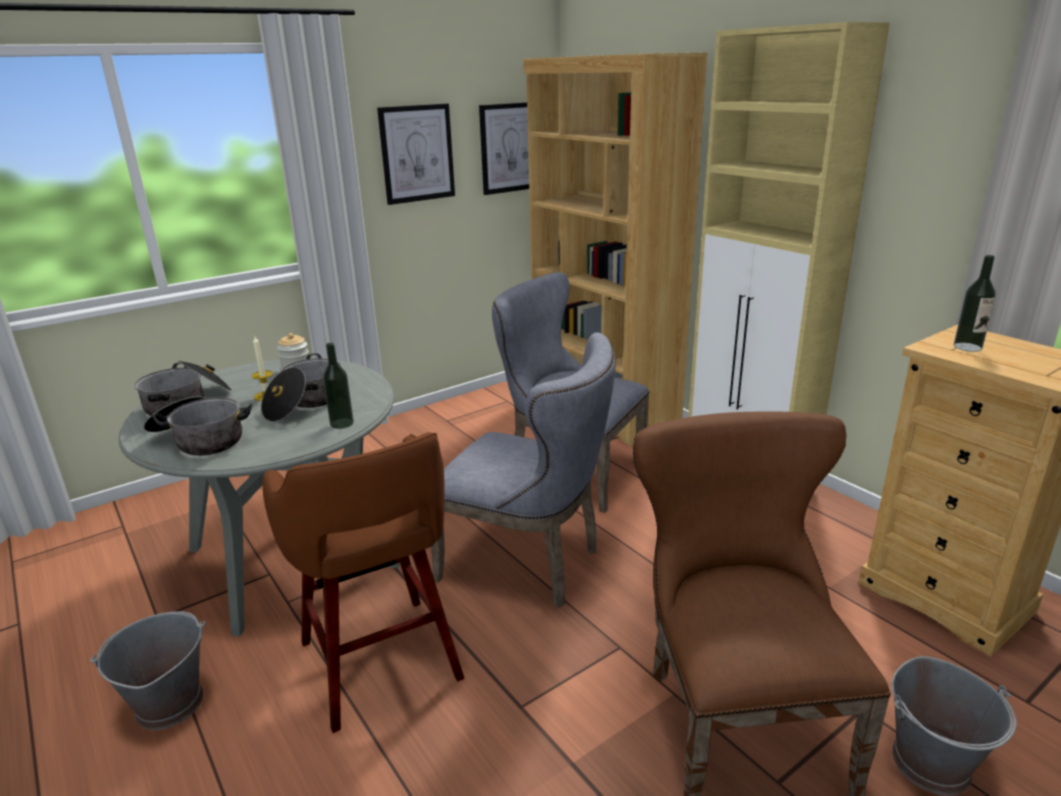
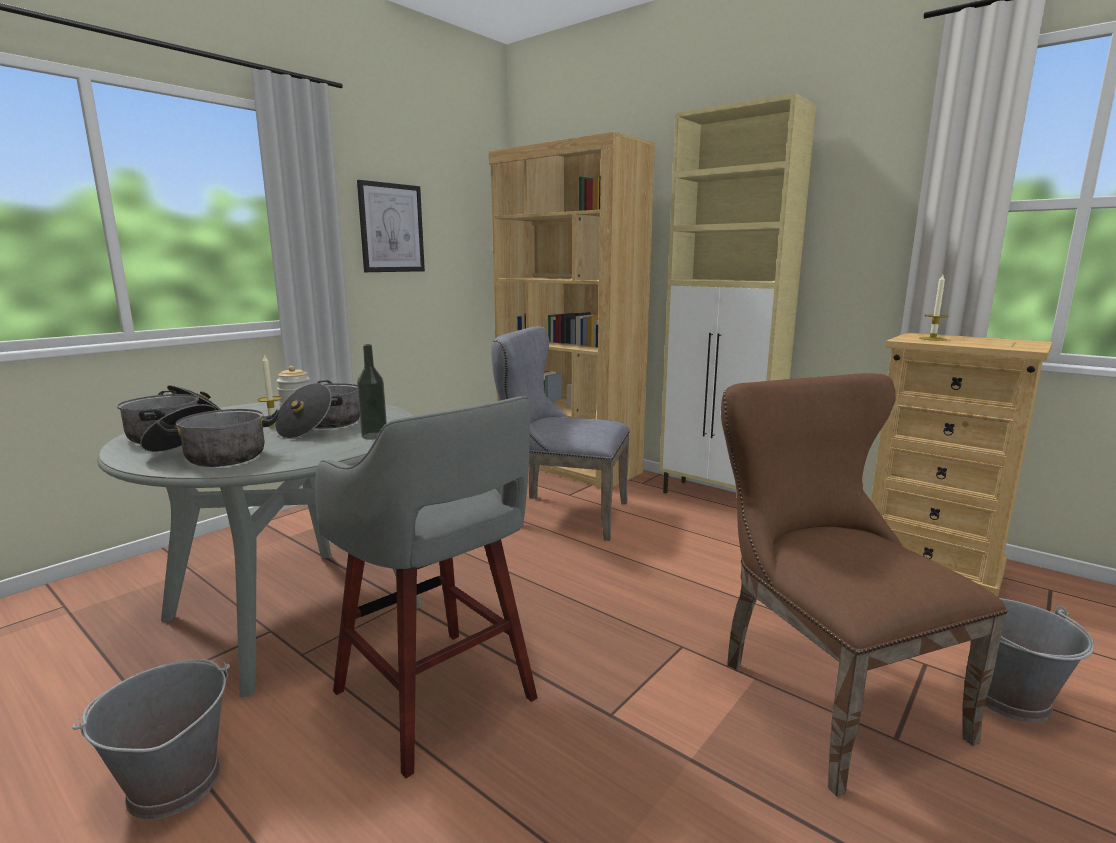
camera: 15 degrees left, 10 degrees down
(381, 664) = (437, 699): brown stool -> grey stool
(510, 148) = (471, 234): picture -> none
(530, 563) = (558, 588): grey chair -> none
(967, 347) = (932, 339): bottle -> candle

